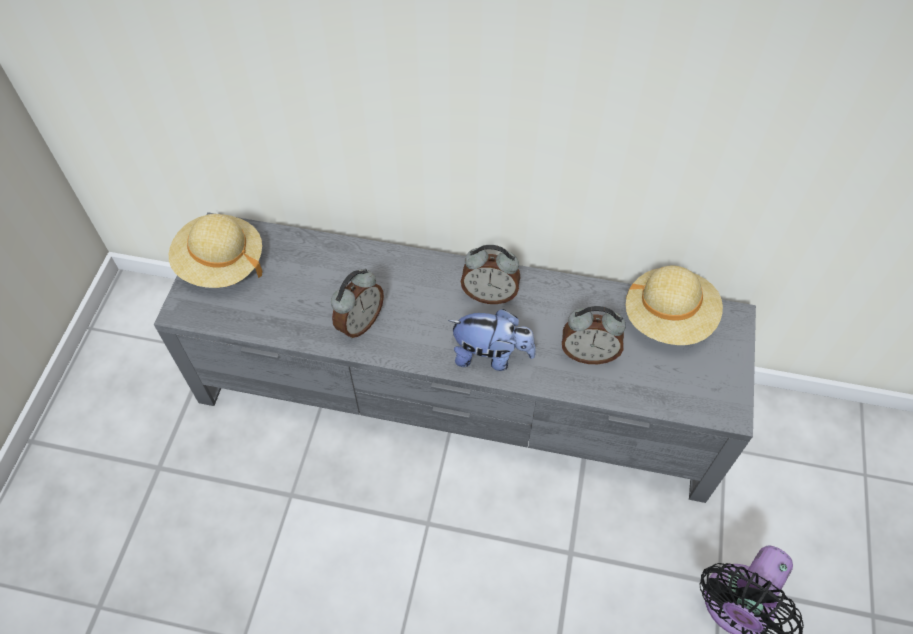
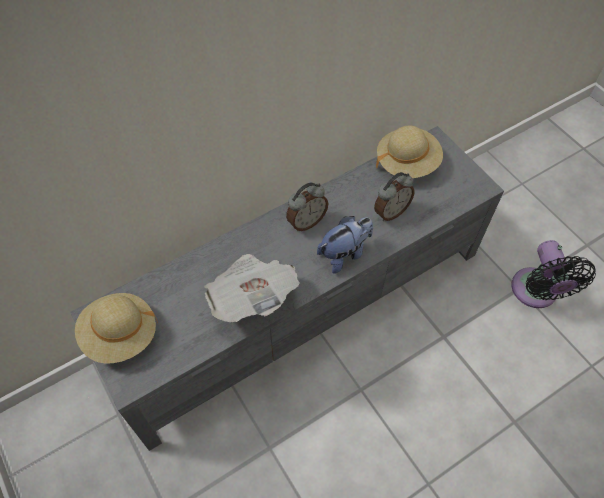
camera: 45 degrees left, 0 degrees up
(359, 322) = (251, 297): alarm clock -> newspaper

